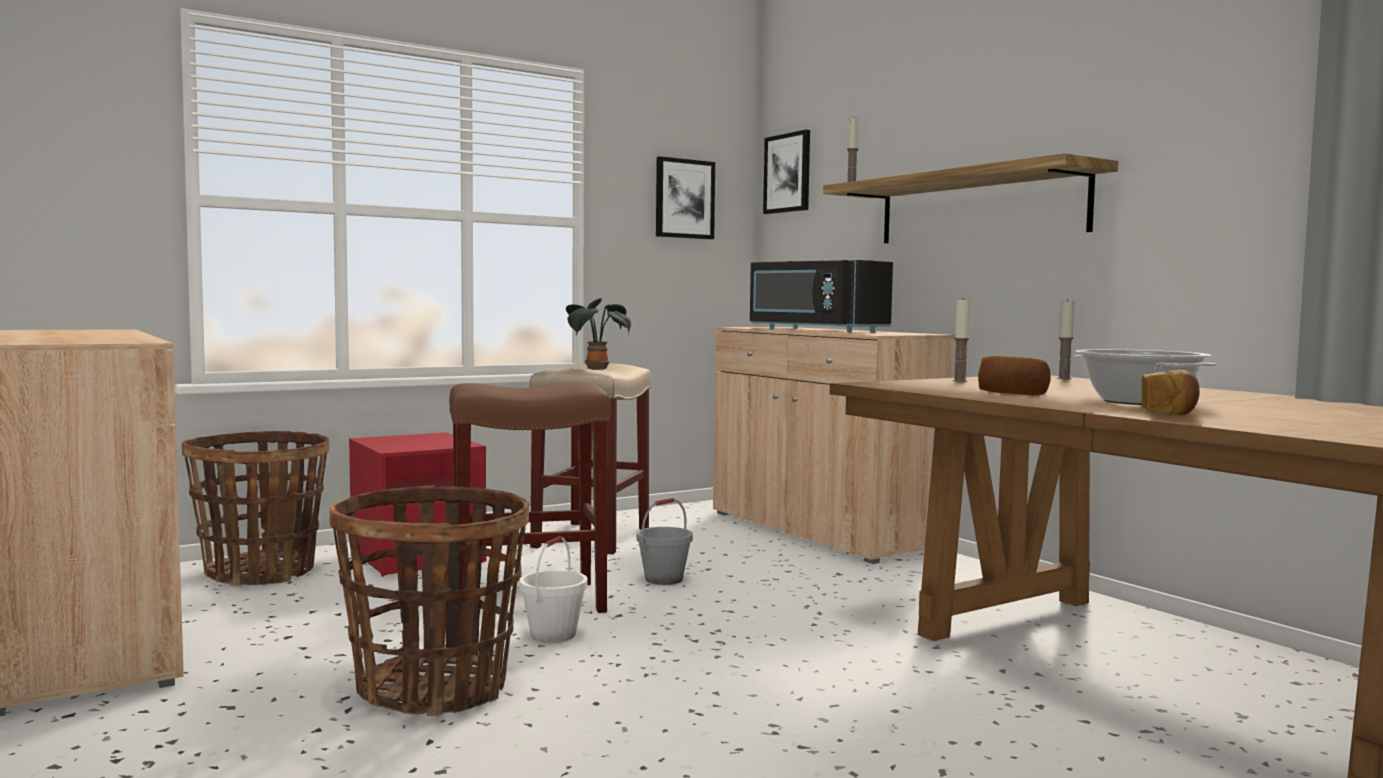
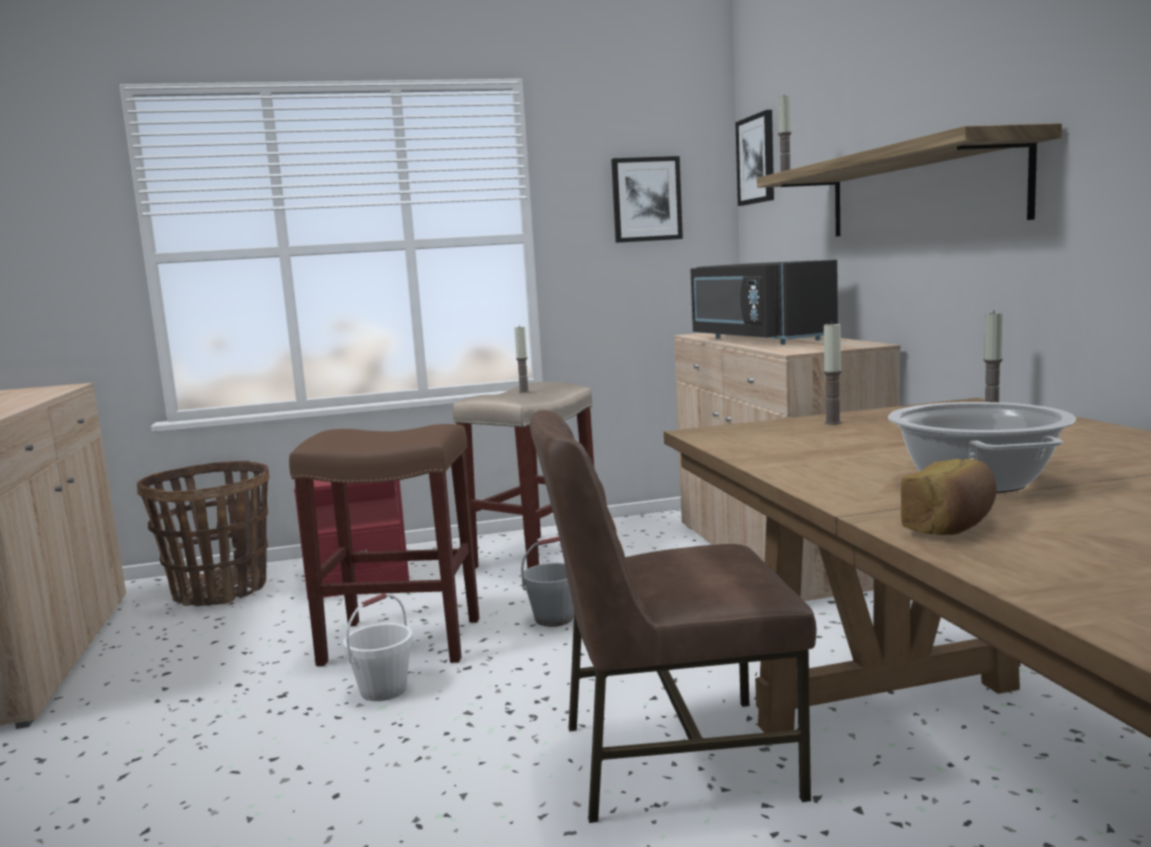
camera: 20 degrees right, 5 degrees up
(434, 689) = (215, 756): basket -> none
(595, 369) = (524, 392): potted plant -> candle
(870, 658) = (673, 758): none -> brown chair
(1012, 393) = (836, 458): bread -> none

